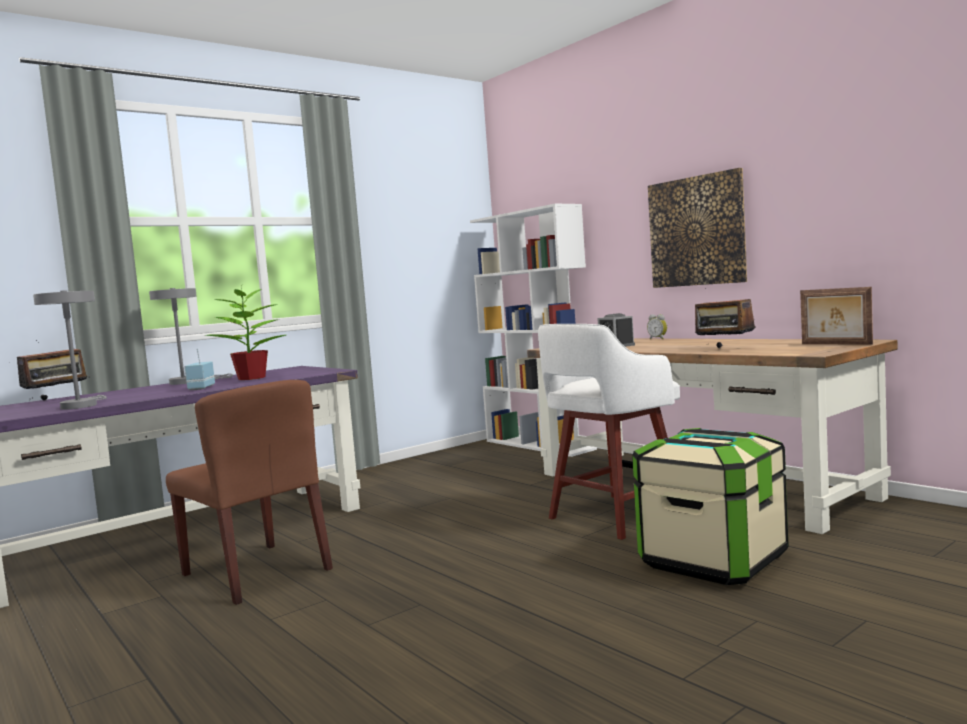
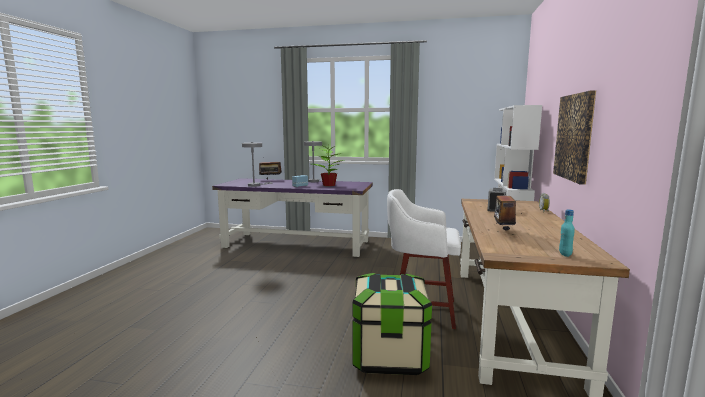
camera: 50 degrees right, 5 degrees up
(257, 572) = (278, 266): brown chair -> none
(835, 344) = (565, 254): picture frame -> turquoise bottle

